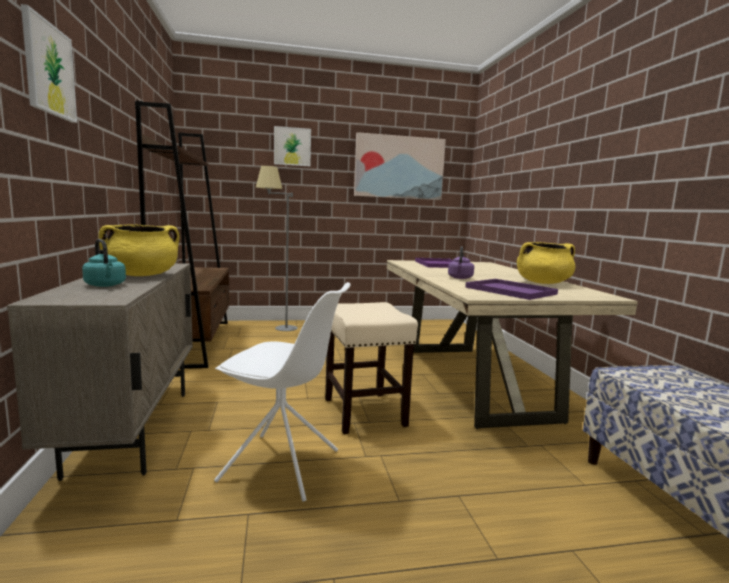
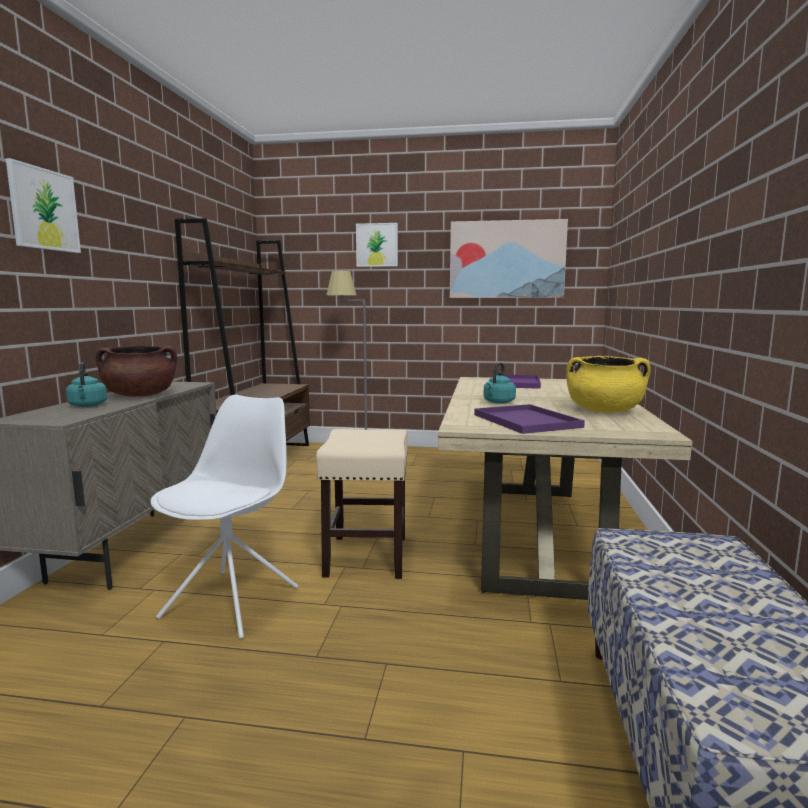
camera: 20 degrees right, 0 degrees up
(142, 275) = (140, 395): yellow cooking pot -> brown cooking pot
(282, 466) = (233, 601): white chair -> white chair turned 105 degrees counterclockwise
(460, 278) = (498, 402): purple kettle -> turquoise kettle

